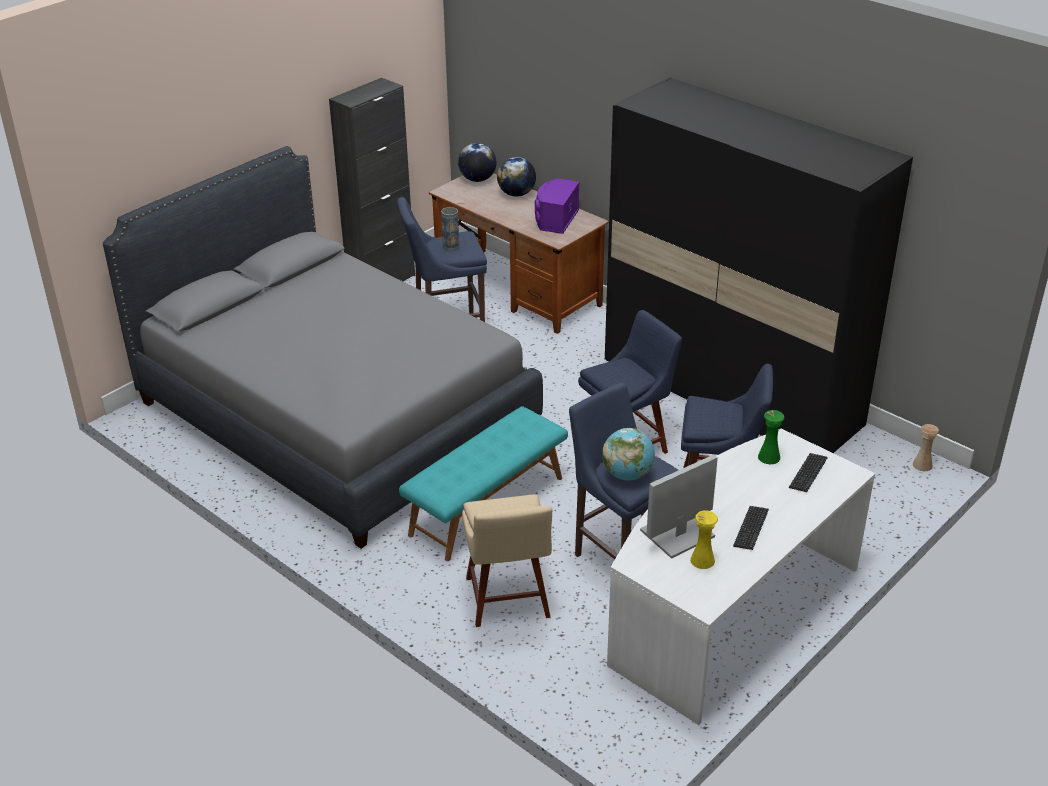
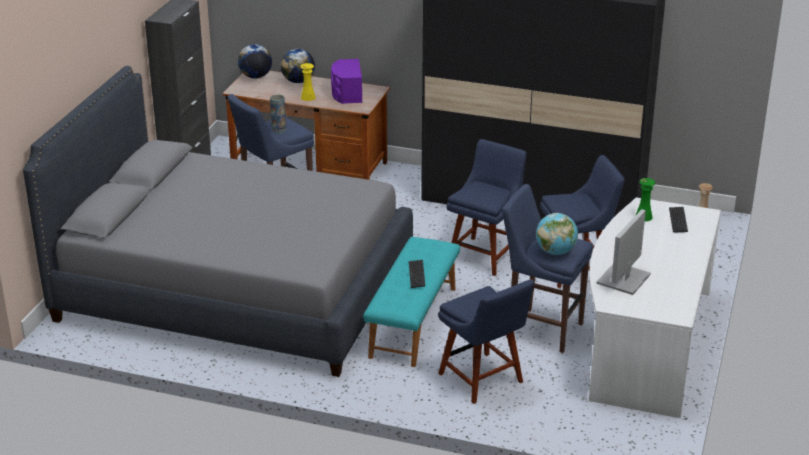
camera: 25 degrees left, 5 degrees down
(508, 601) = (483, 380): beige chair -> blue chair
(702, 560) = (654, 290): yellow vase -> yellow vase (308, 97)
(751, 528) = (669, 263): keyboard -> keyboard (416, 275)

